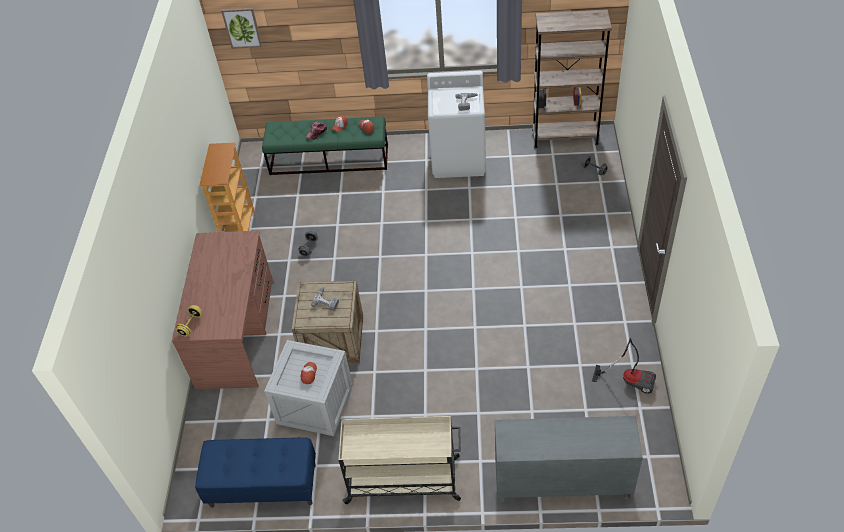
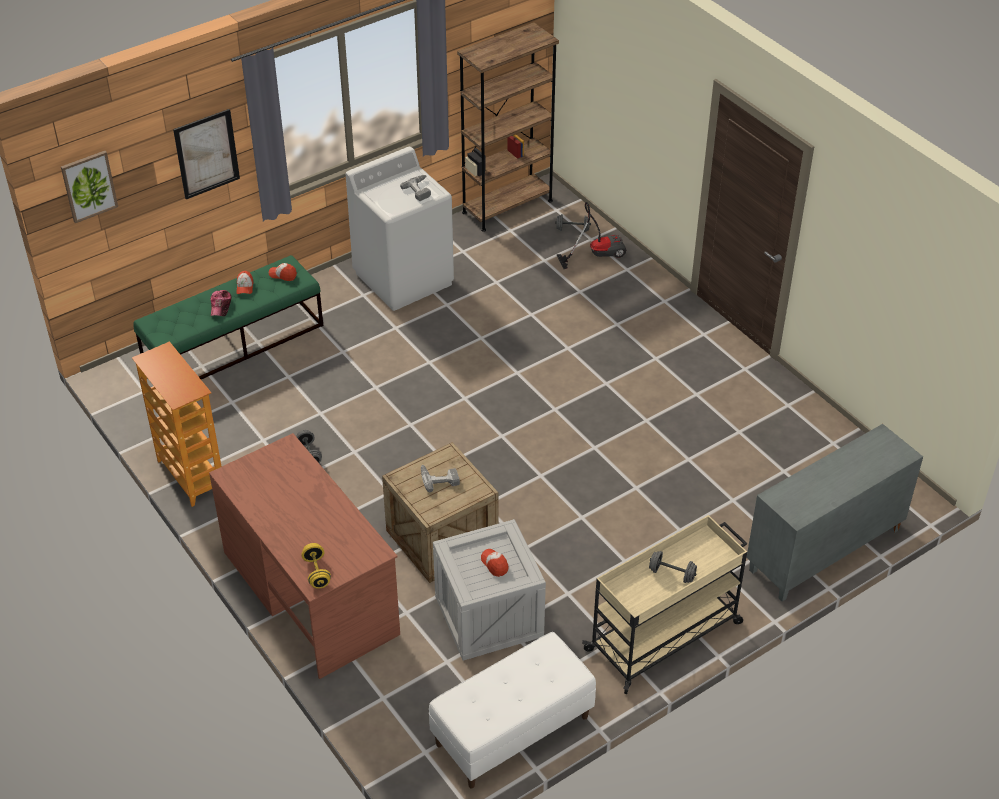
camera: 40 degrees left, 5 degrees down
(263, 486) = (512, 731): blue bench -> white bench
(328, 31) = (207, 154): none -> picture
(395, 443) = (672, 574): none -> grey dumbbell
(629, 379) = (799, 421): vacuum cleaner -> vacuum cleaner (596, 253)

